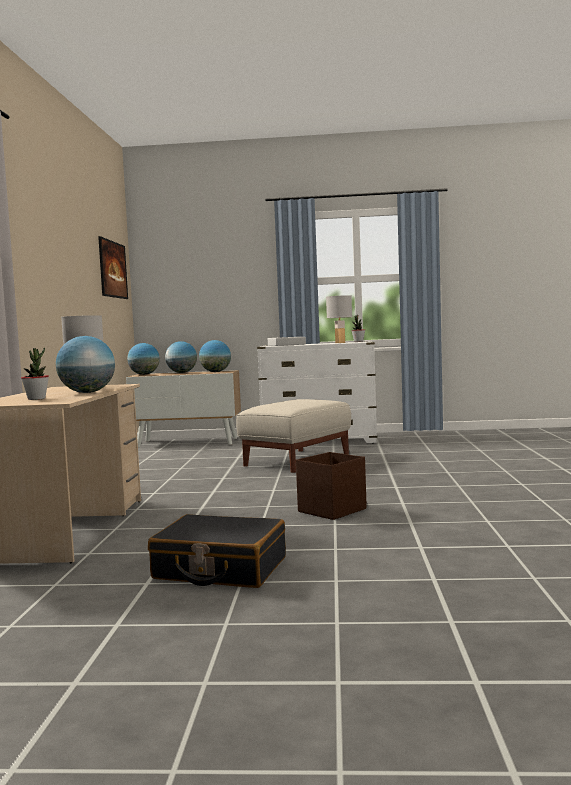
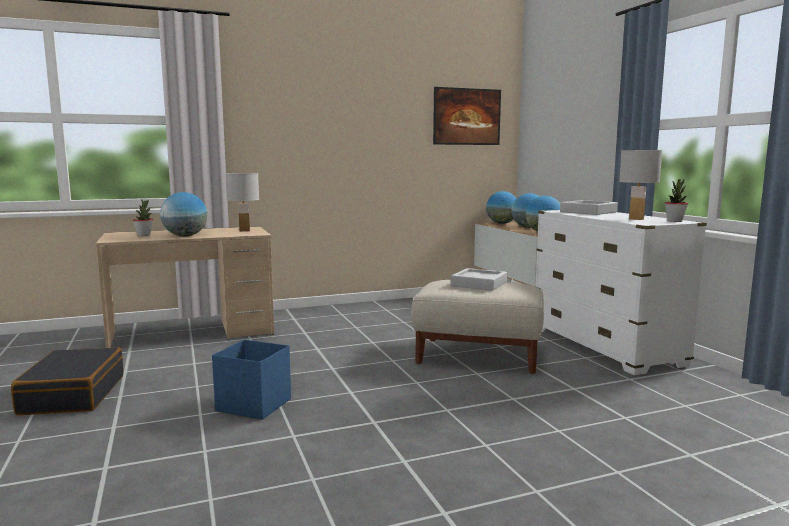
camera: 65 degrees right, 5 degrees up
(292, 401) = (479, 284): none -> grey tray
(333, 510) = (254, 405): brown storage box -> blue storage box

